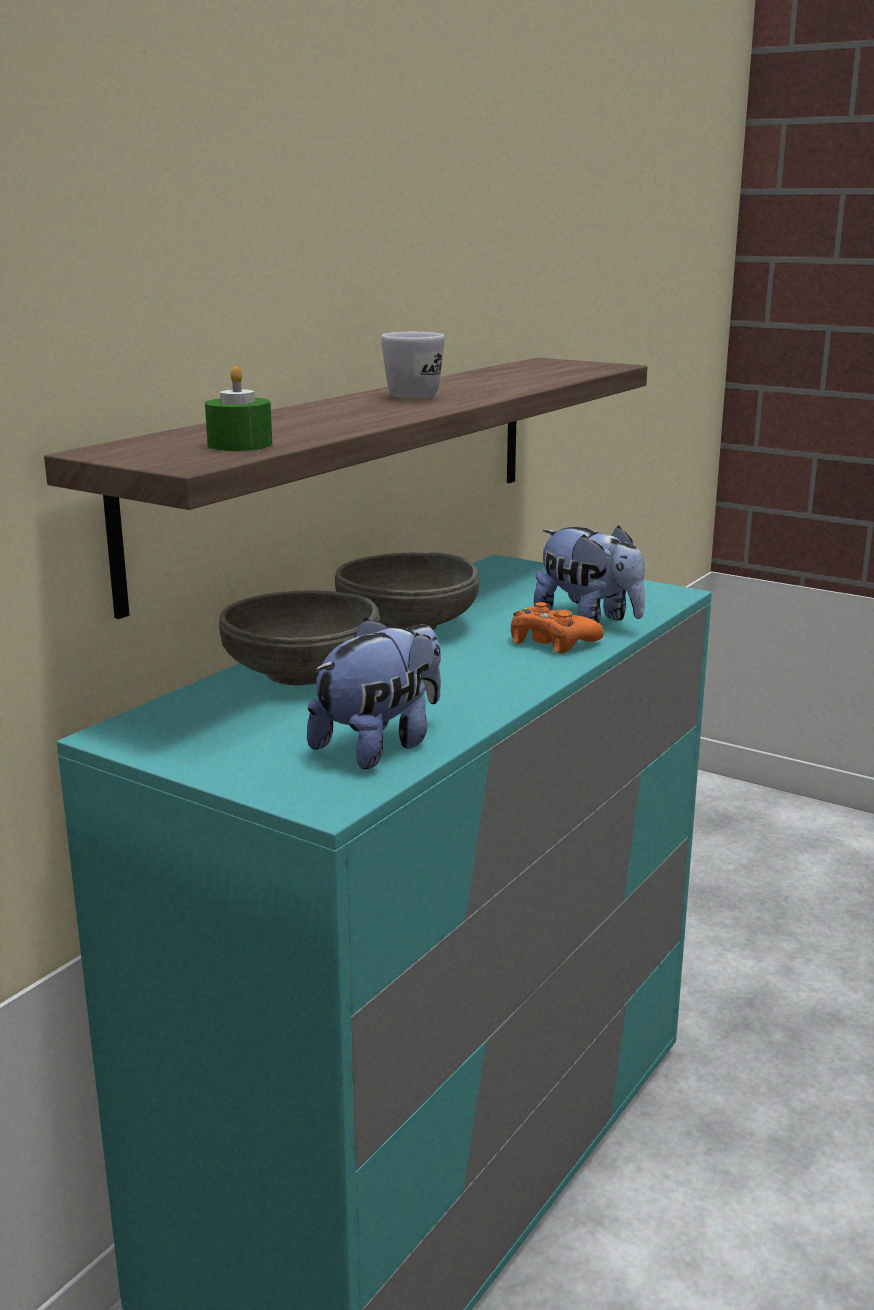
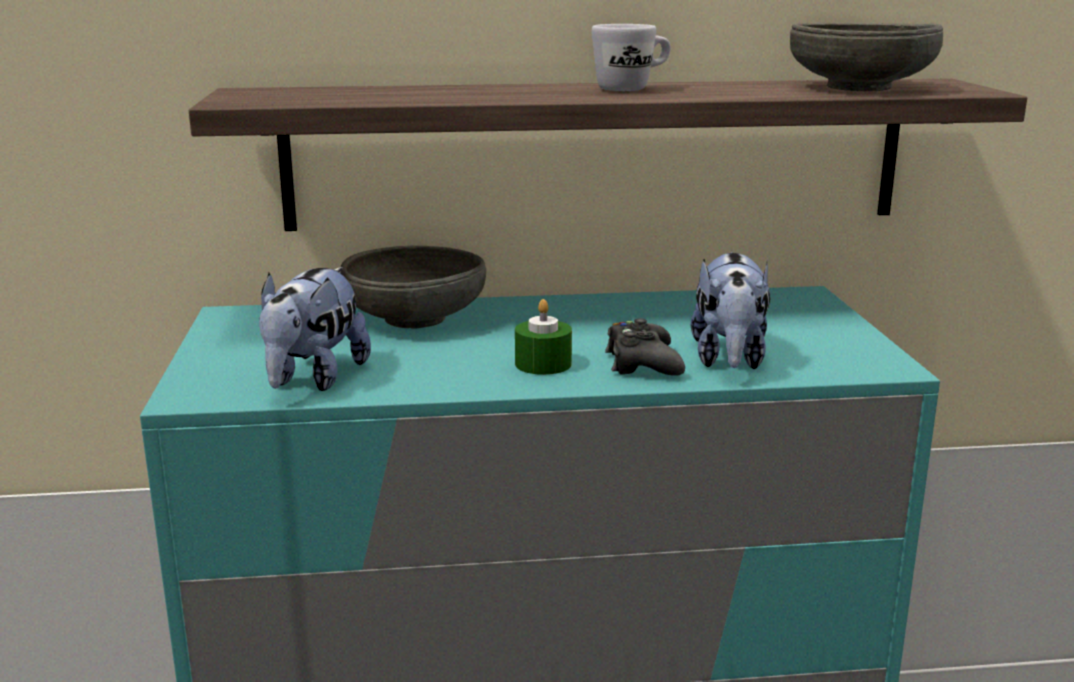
camera: 50 degrees right, 0 degrees up
(240, 444) = (319, 98): green candle -> green candle (543, 364)
(380, 745) = (313, 379): plush toy -> plush toy turned 105 degrees clockwise
(408, 626) = (575, 314): grey bowl -> grey bowl (859, 88)
(551, 641) = (642, 363): orange game controller -> black game controller

